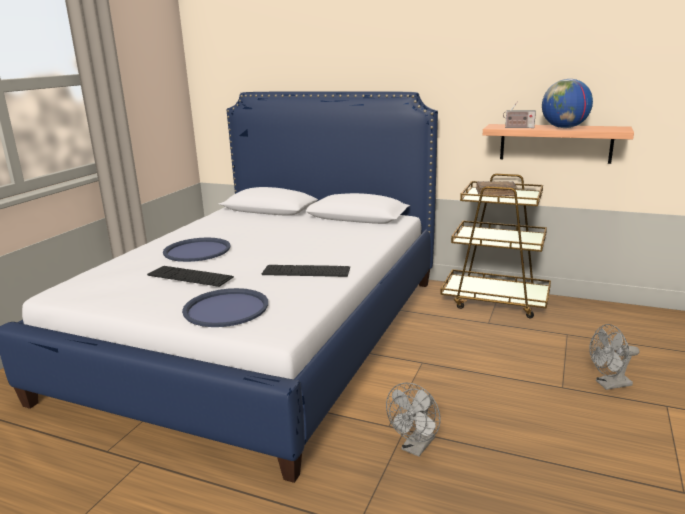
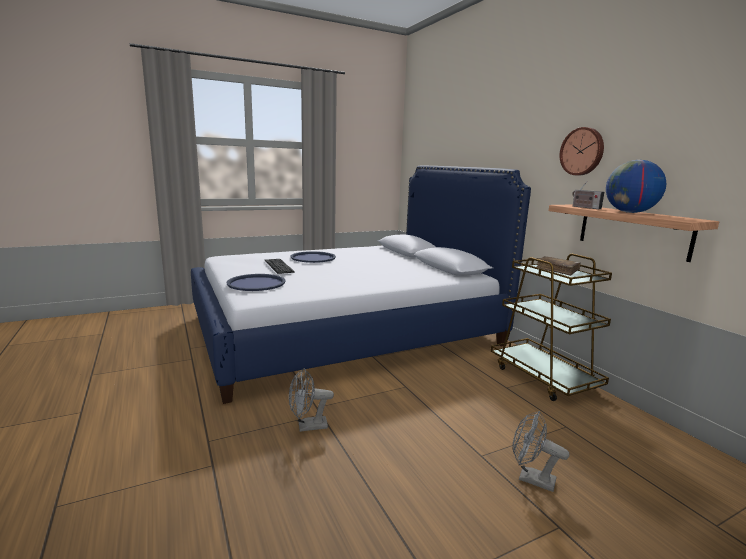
camera: 40 degrees right, 5 degrees down
(306, 271) = (338, 282): keyboard -> none
(491, 70) = (582, 151): none -> wall clock

